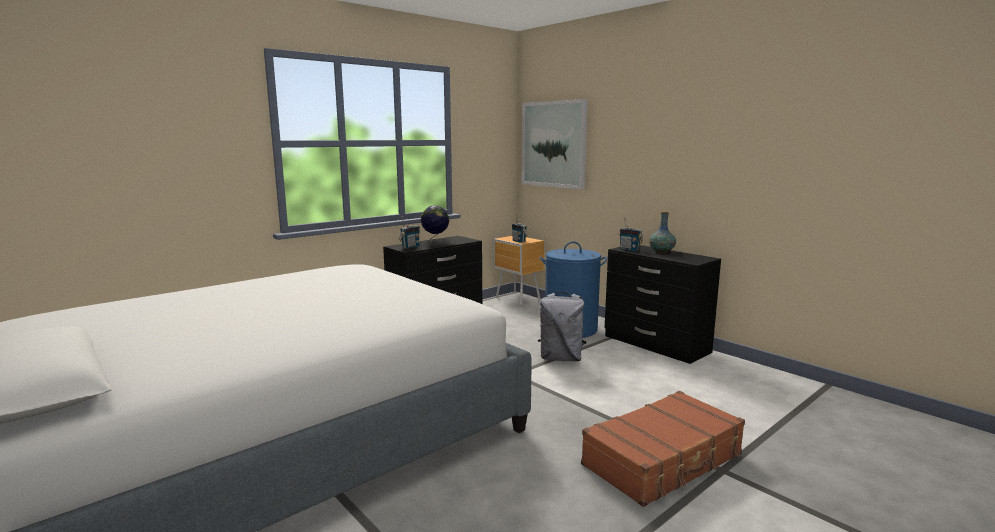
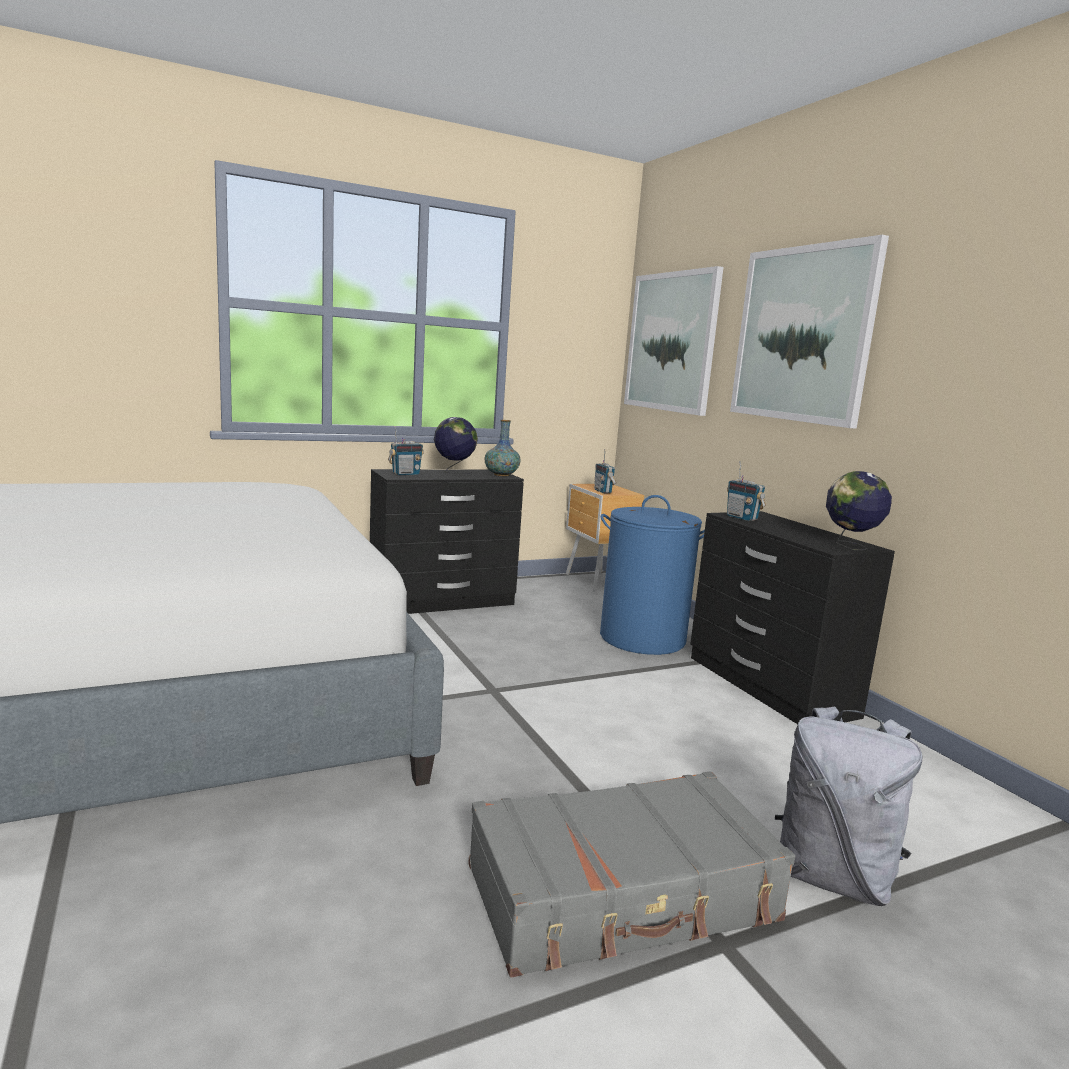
camera: 15 degrees right, 0 degrees up
(561, 358) = (589, 680): grey backpack -> grey backpack (832, 877)
(647, 140) = (802, 334): none -> picture
(661, 251) = (795, 527): vase -> vase (501, 475)
(663, 460) = (623, 895): brown suitcase -> grey suitcase
(699, 259) = (850, 546): none -> globe

